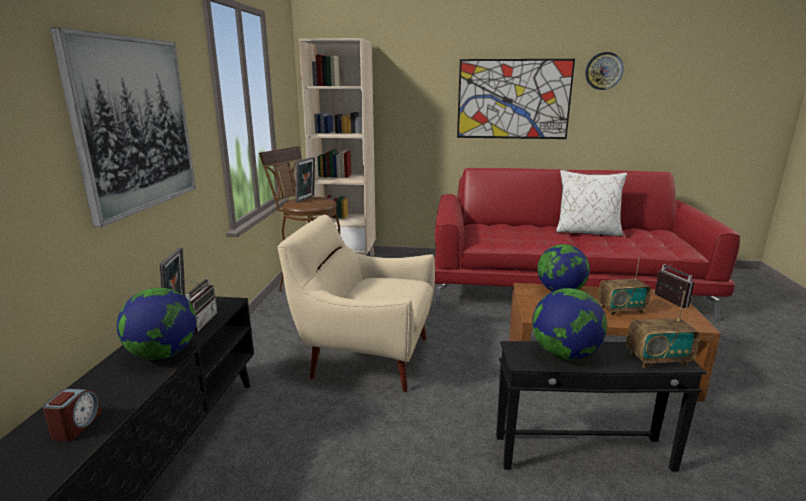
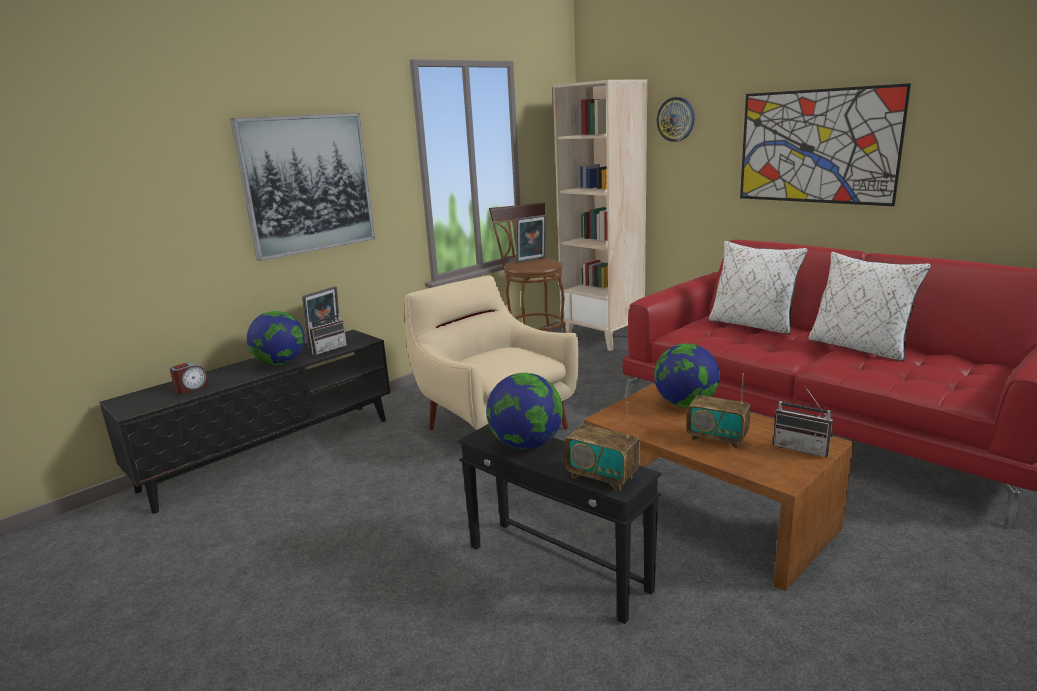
camera: 40 degrees right, 0 degrees up
(508, 228) = (752, 324): none -> white pillow
(603, 71) = (960, 100): wall clock -> wall clock (676, 119)
(667, 301) = (802, 448): radio -> radio turned 105 degrees clockwise

